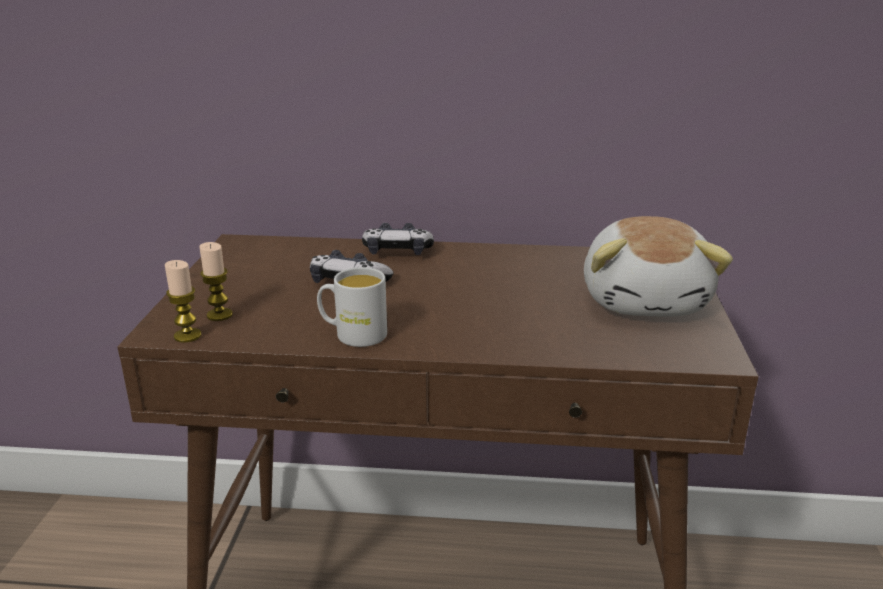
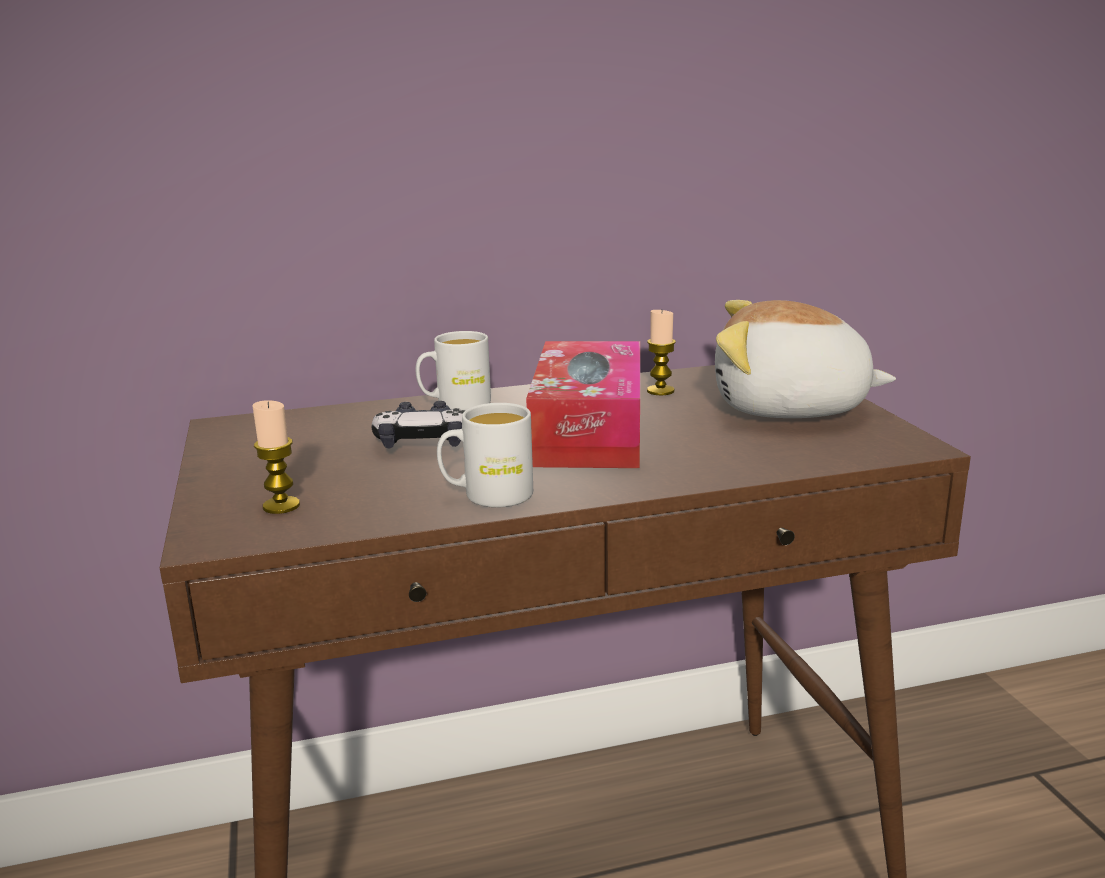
camera: 20 degrees left, 5 degrees down
(187, 336) = (258, 536): candle -> candle (660, 391)
(397, 252) = (454, 404): game controller -> white mug
(471, 292) = (588, 430): none -> tissue box
(646, 300) = (790, 408): plush toy -> plush toy turned 120 degrees clockwise

